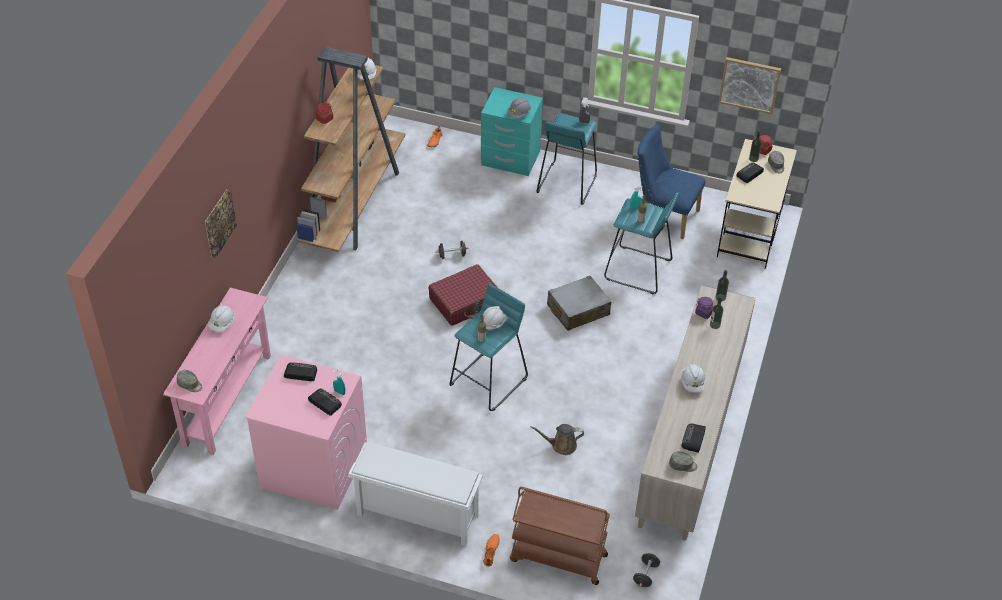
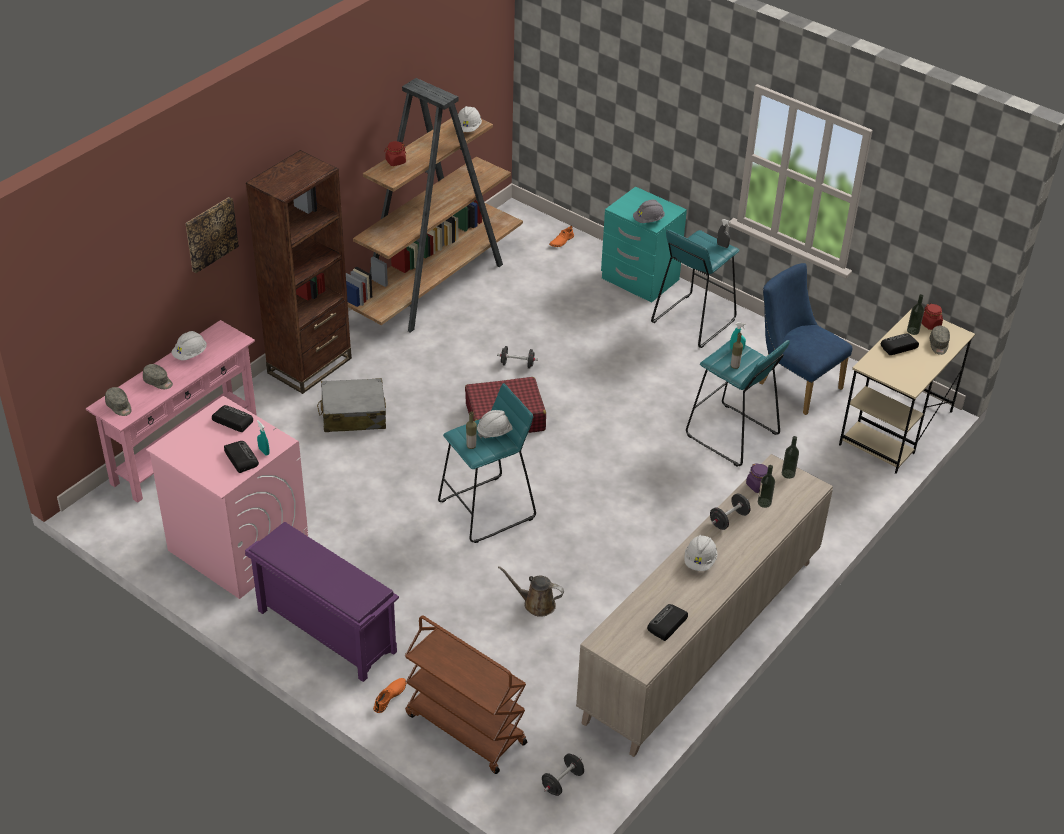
camera: 20 degrees right, 5 degrees down
(290, 300) = (310, 365): none -> brown bookcase
(416, 515) = (324, 631): white shoe rack -> purple shoe rack
(578, 310) = (635, 460): grey suitcase -> grey suitcase (353, 414)
(683, 465) = (637, 650): grey cap -> grey cap (158, 382)
(697, 345) = (729, 519): none -> black dumbbell
(749, 84) = (925, 233): picture -> none

